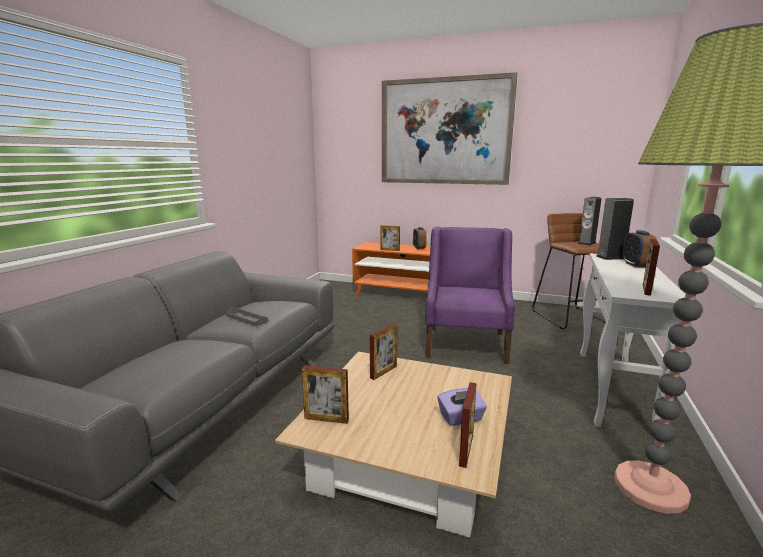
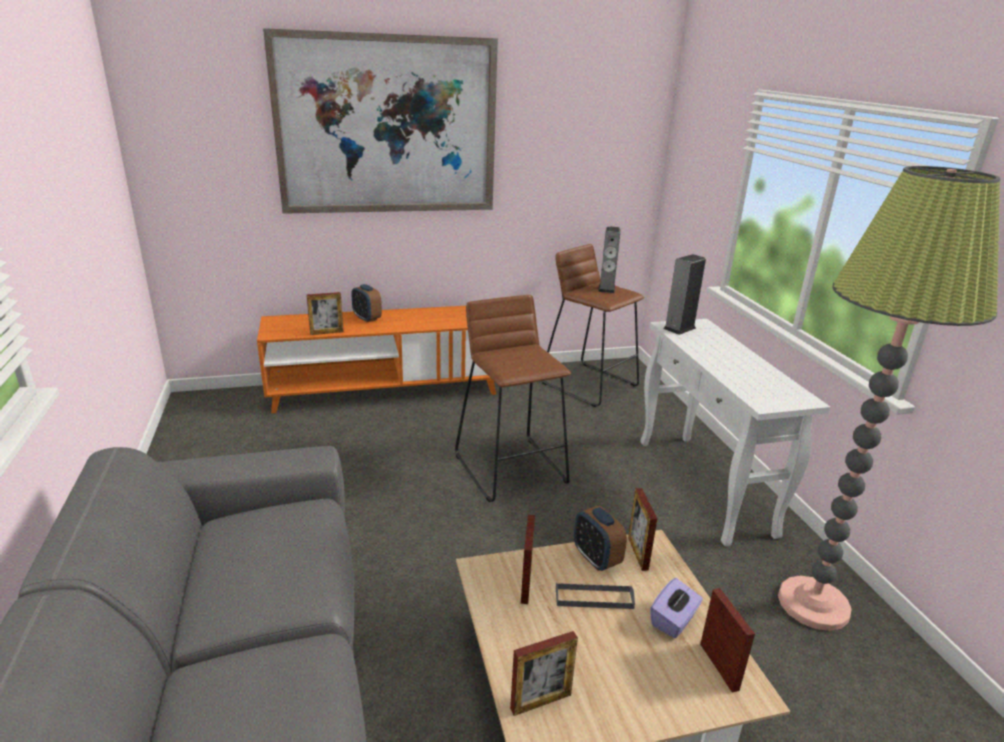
camera: 35 degrees left, 10 degrees up
(247, 319) = (275, 577): grey tray -> grey tray (594, 598)
(466, 344) = (511, 468): purple armchair -> brown stool
(636, 265) = (715, 339): alarm clock -> alarm clock (596, 558)
(646, 290) = (772, 391): picture frame -> picture frame (638, 553)

